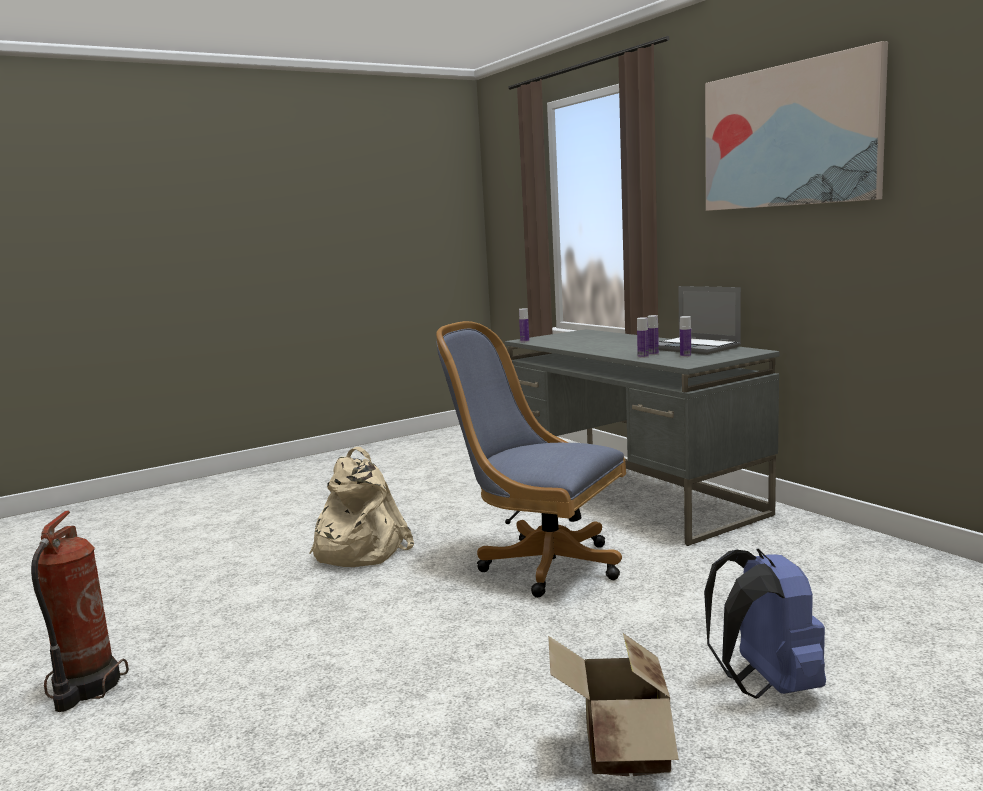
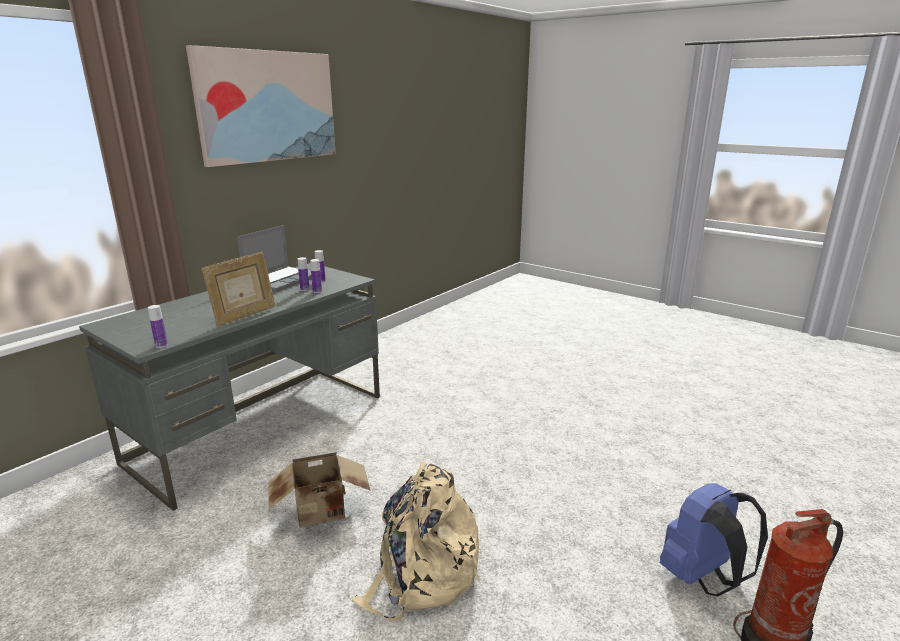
camera: 110 degrees left, 10 degrees up
(539, 564) = (425, 450): blue office chair -> none
(577, 348) = (244, 316): none -> picture frame
(618, 754) = (612, 399): cardboard box -> cardboard box (322, 513)
(766, 685) = (535, 373): blue backpack -> blue backpack (701, 578)

